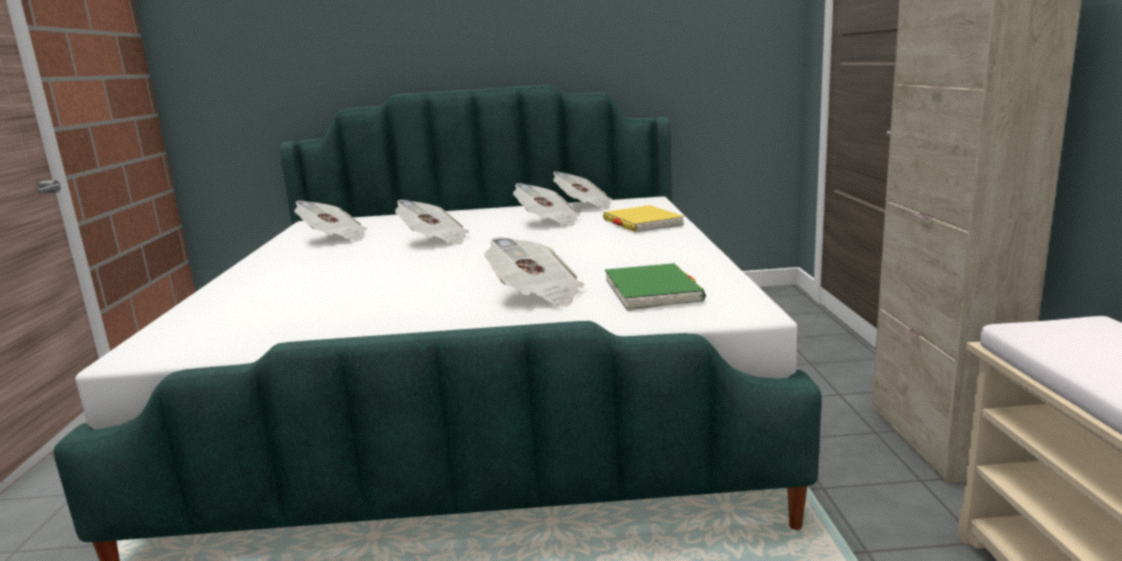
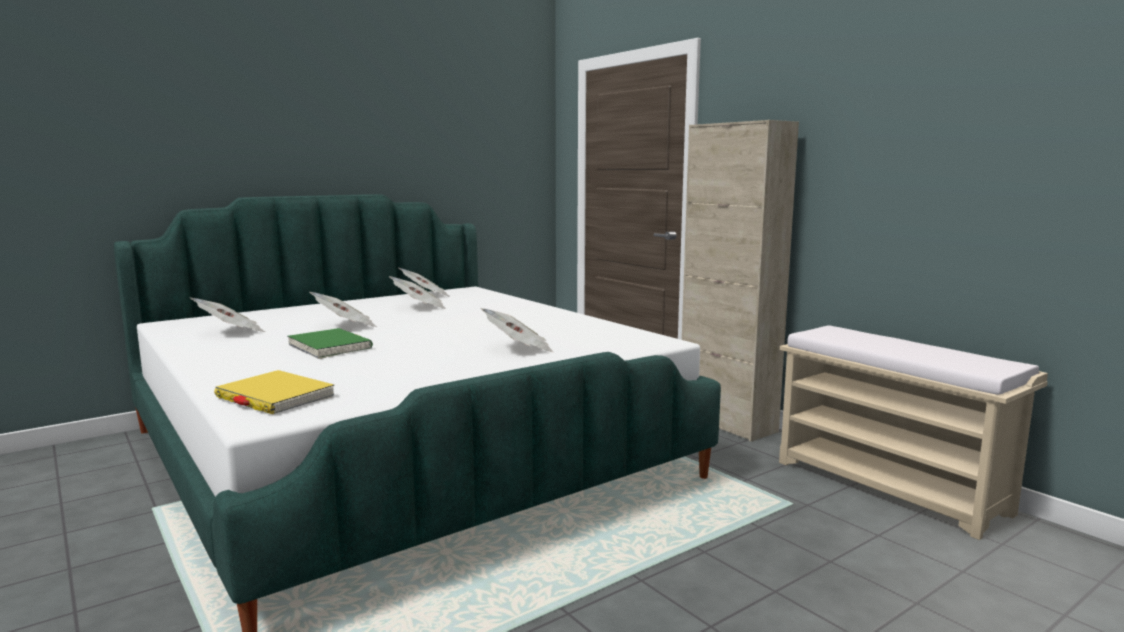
camera: 35 degrees left, 5 degrees down
(642, 223) = (498, 303): yellow book -> yellow book (275, 397)
(652, 291) = (591, 339): green book -> green book (330, 347)

